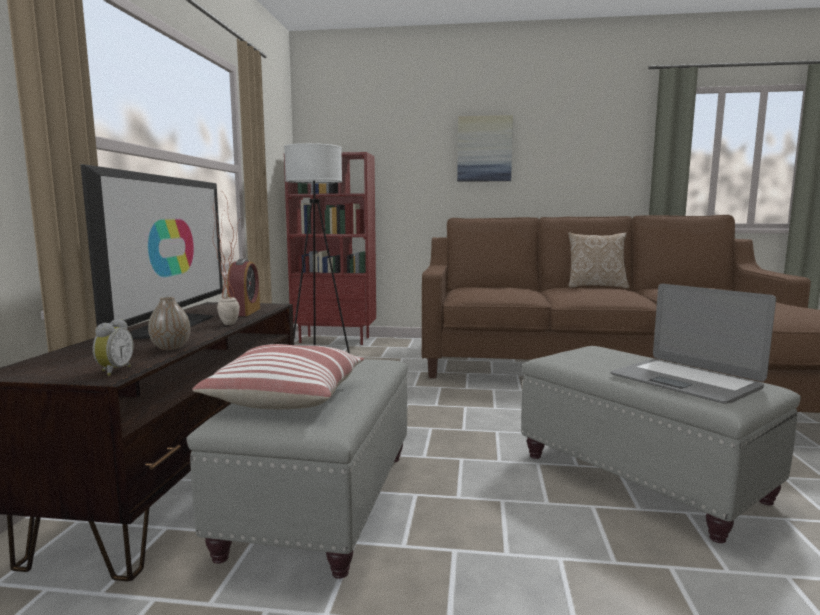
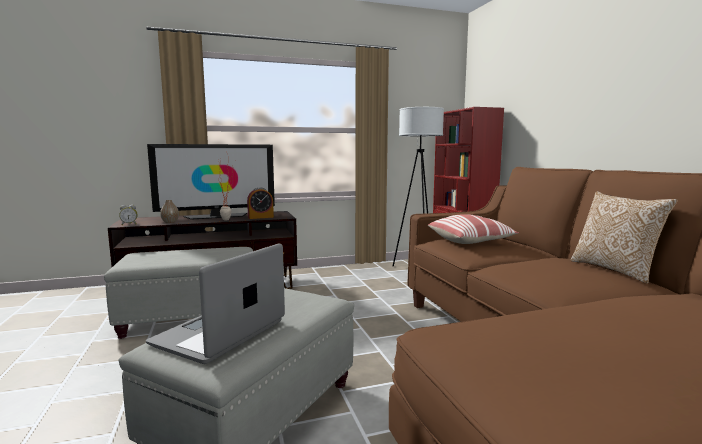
camera: 65 degrees right, 0 degrees up
(287, 396) = (167, 255): pillow -> pillow (470, 241)
(484, 149) = (592, 88): picture -> none

